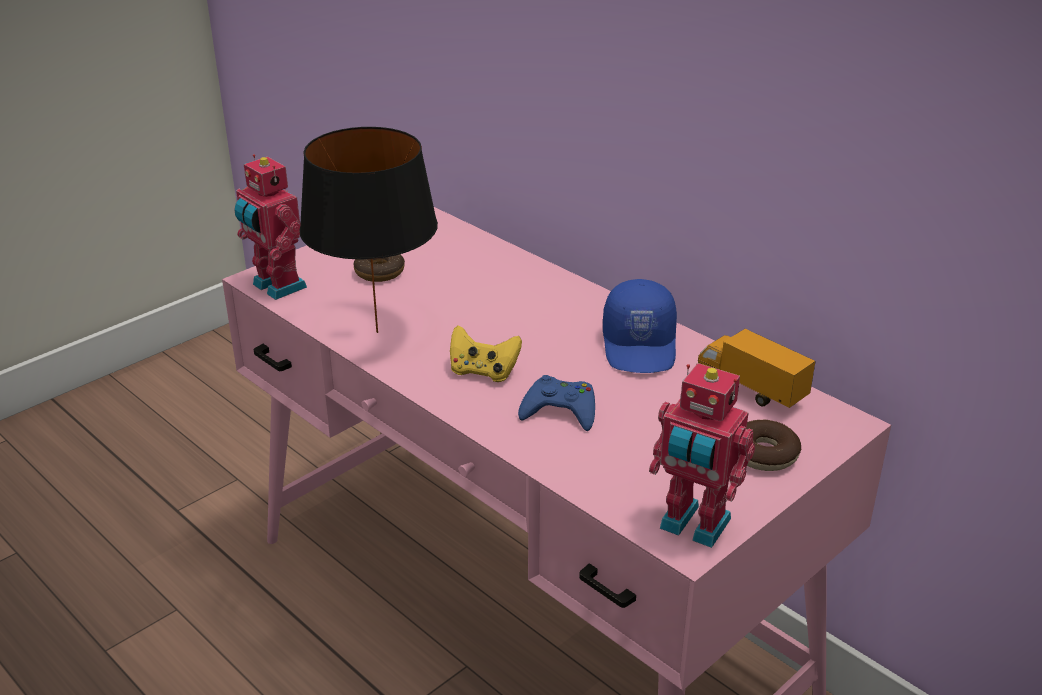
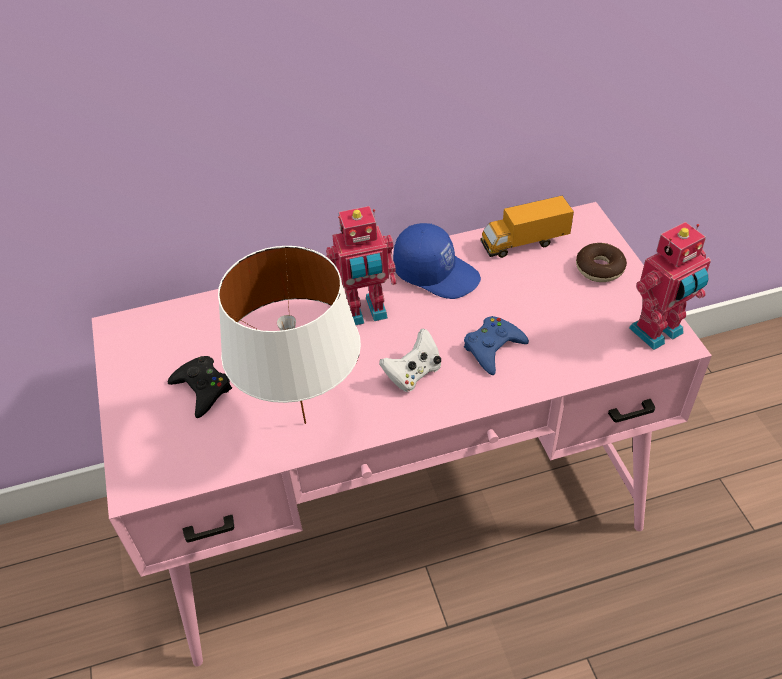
camera: 60 degrees left, 15 degrees up
(276, 287) = (165, 476): toy robot -> toy robot (365, 313)
(377, 331) = (304, 422): black table lamp -> white table lamp
(379, 272) = (202, 389): donut -> black game controller
(483, 372) = (413, 373): yellow game controller -> white game controller

